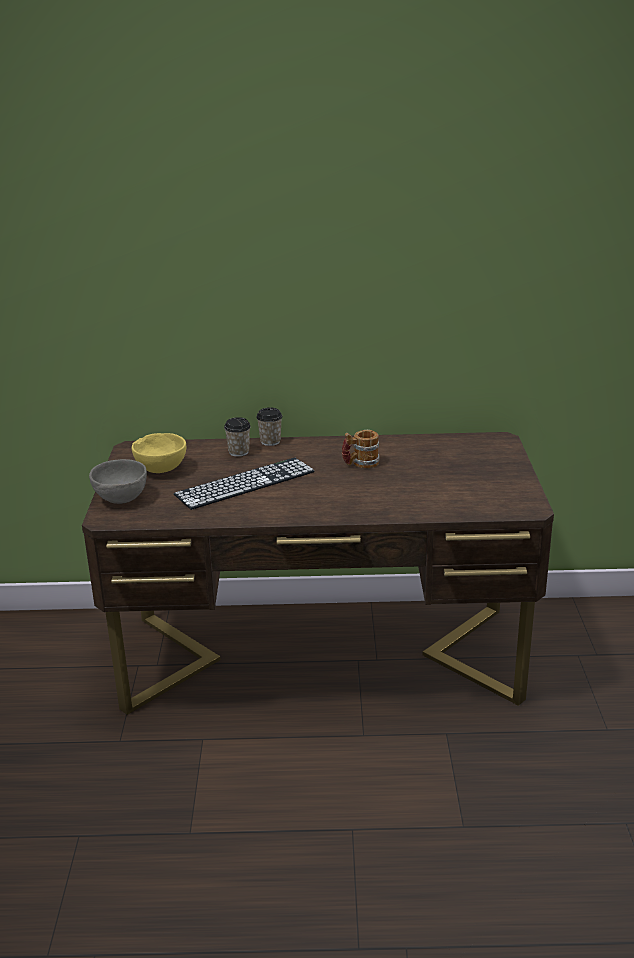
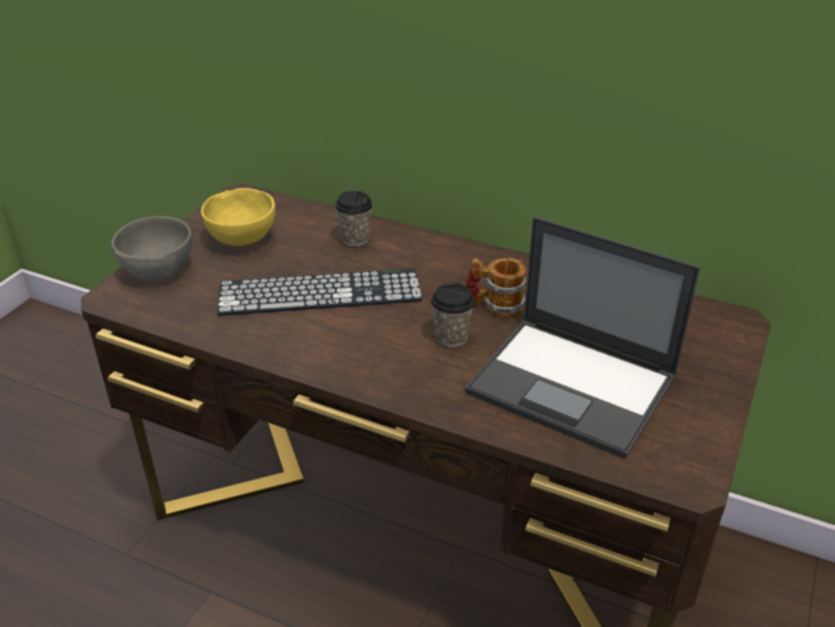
camera: 25 degrees right, 10 degrees up
(270, 441) = (408, 233): cup -> cup (451, 337)
(438, 487) = (574, 385): none -> laptop

